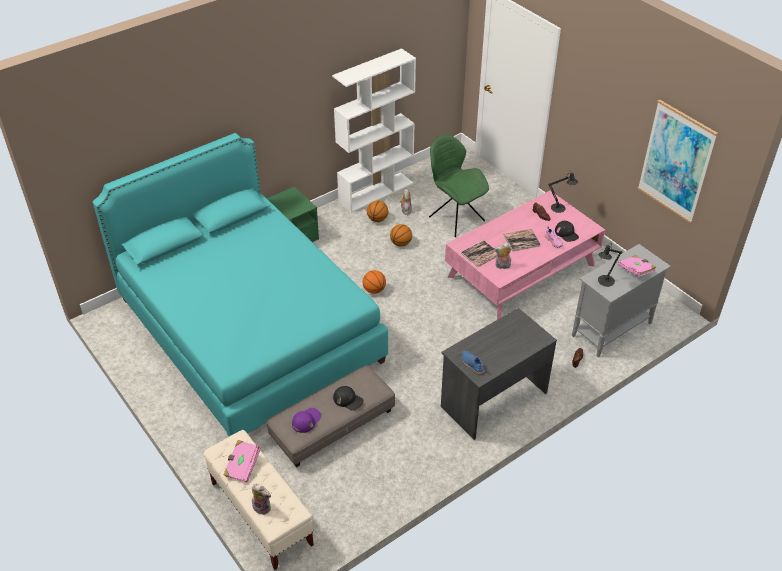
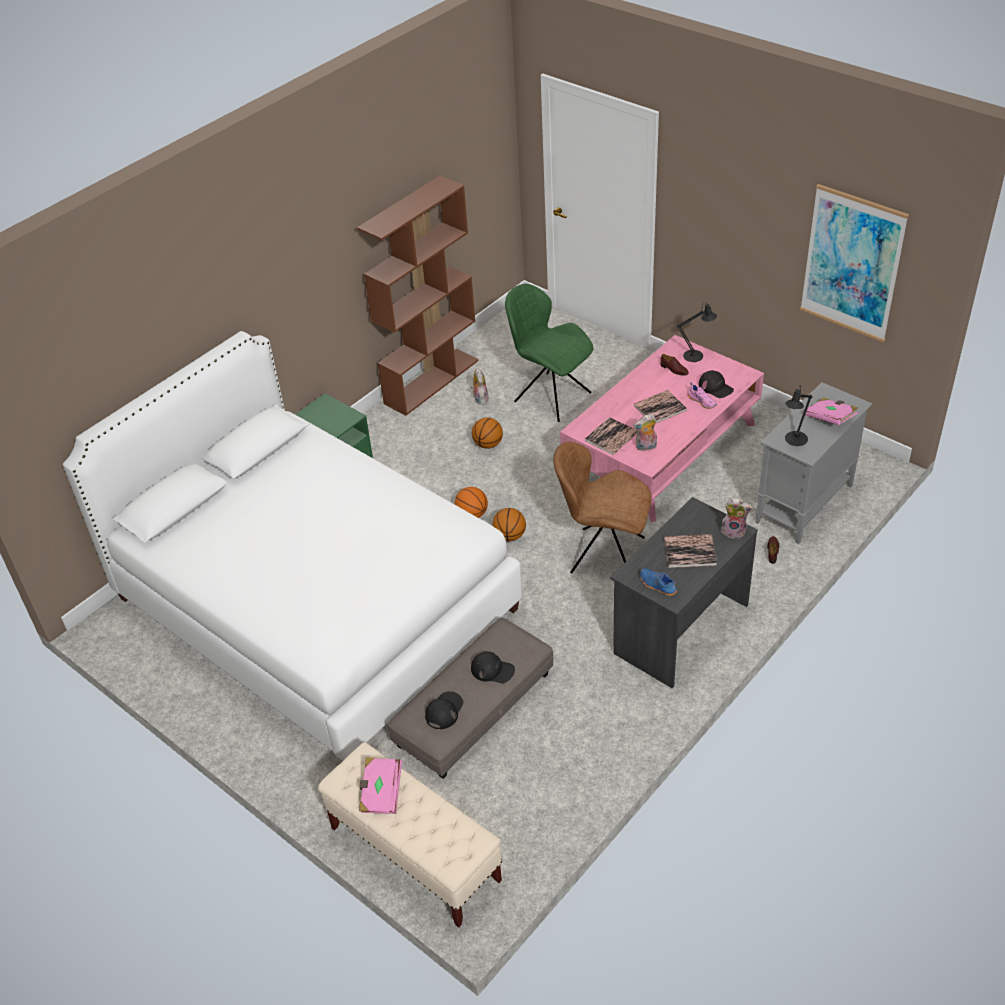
camera: 10 degrees left, 0 degrees up
(249, 330) = (315, 604): turquoise bed -> white bed
(263, 507) = (428, 843): plush toy -> plush toy (734, 531)
(306, 420) = (444, 711): purple cap -> black cap
(376, 192) = (431, 381): white bookcase -> brown bookcase
(377, 219) = (445, 418): basketball -> basketball (510, 536)
(456, 336) = (604, 554): none -> brown chair
(503, 345) = (690, 551): none -> book

